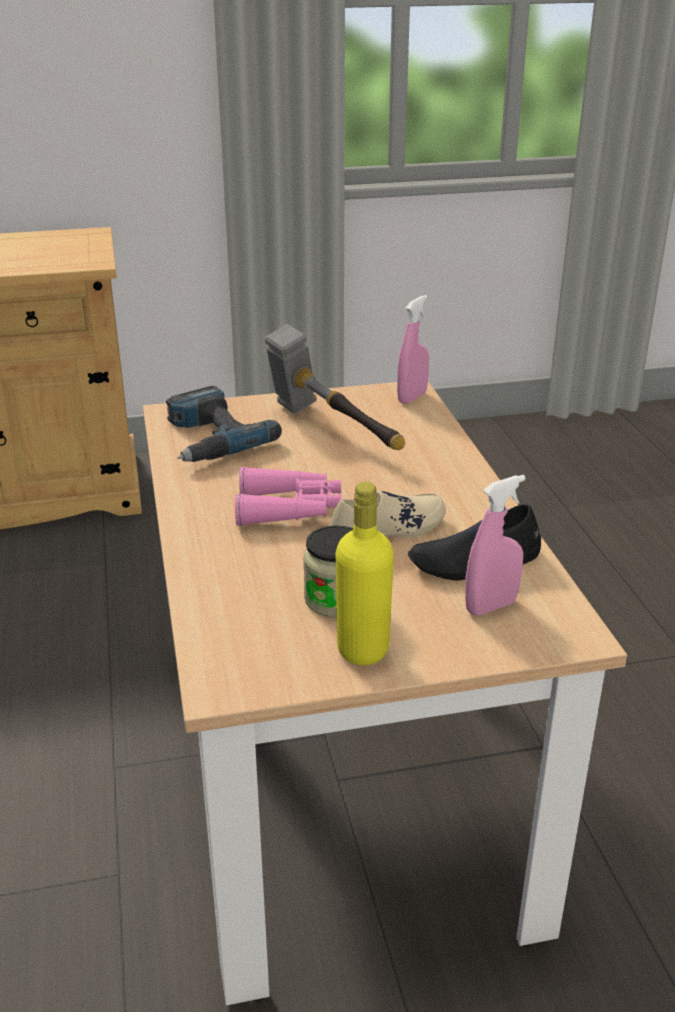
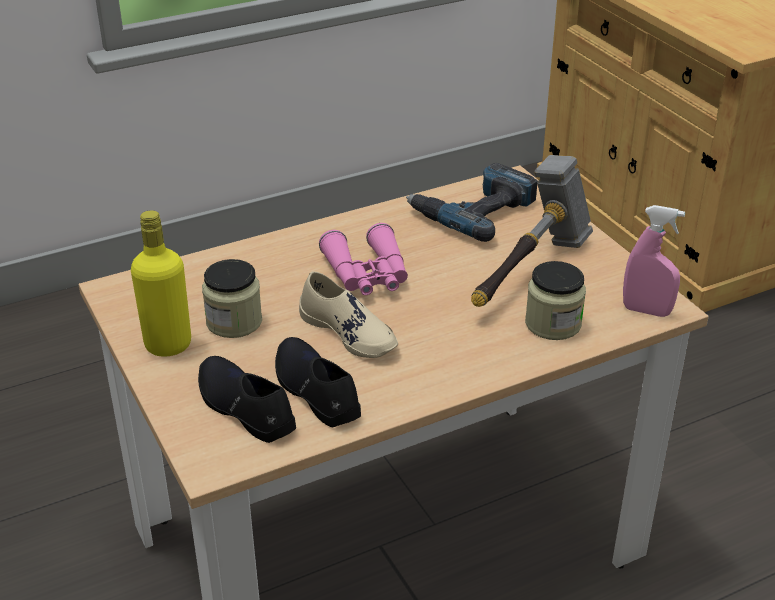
camera: 75 degrees right, 5 degrees up
(414, 435) = (553, 324): none -> jar
(491, 606) = (244, 407): pink spray bottle -> black shoe

